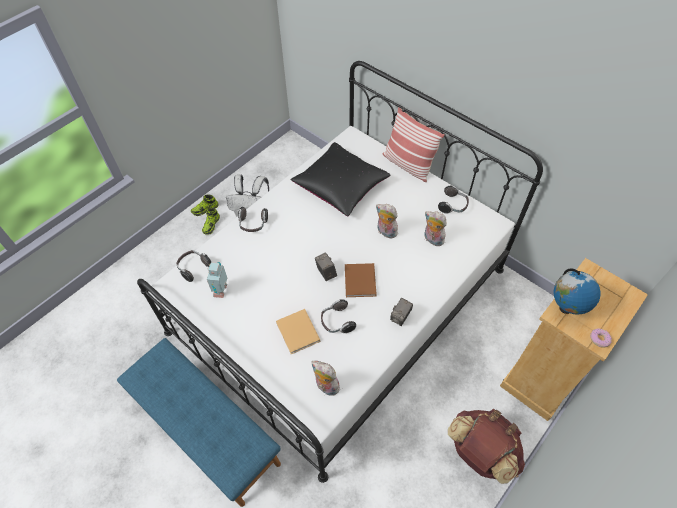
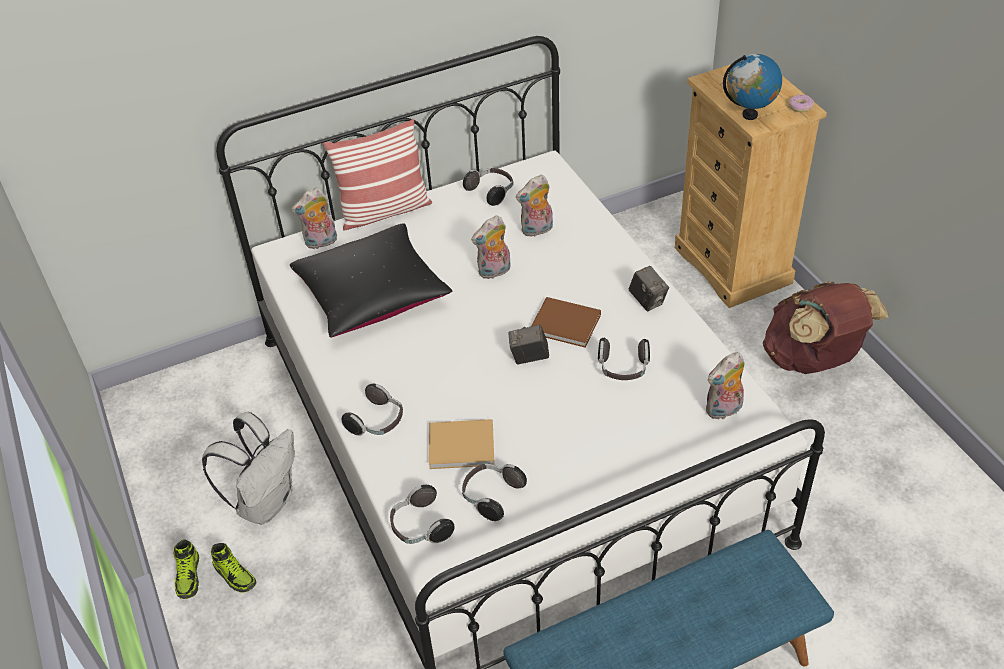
camera: 65 degrees left, 10 degrees down
(222, 290) = (491, 496): toy robot -> headphones
(298, 333) = (621, 418): beige book -> beige book (464, 446)
(368, 149) = (321, 243): none -> plush toy

